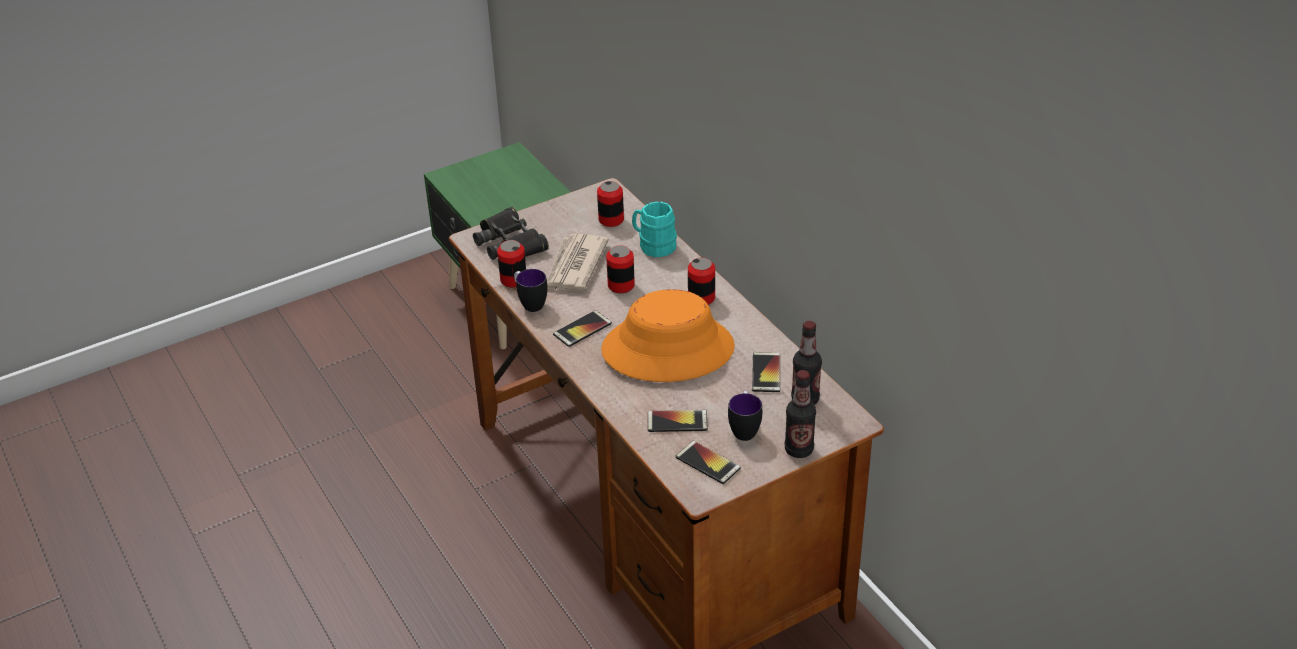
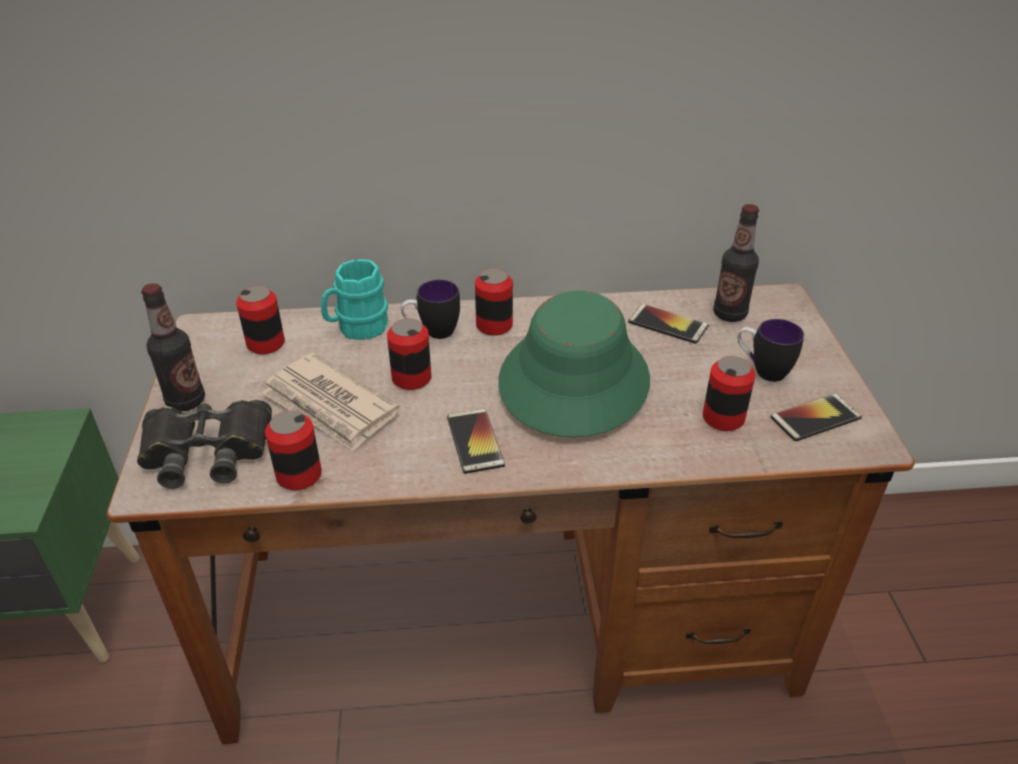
camera: 65 degrees left, 0 degrees up
(530, 303) = (371, 475): mug -> mug (432, 332)
(668, 349) = (573, 380): orange hat -> green hat
(677, 422) = (723, 418): phone -> can
(799, 450) = (816, 345): bottle -> bottle (186, 401)

